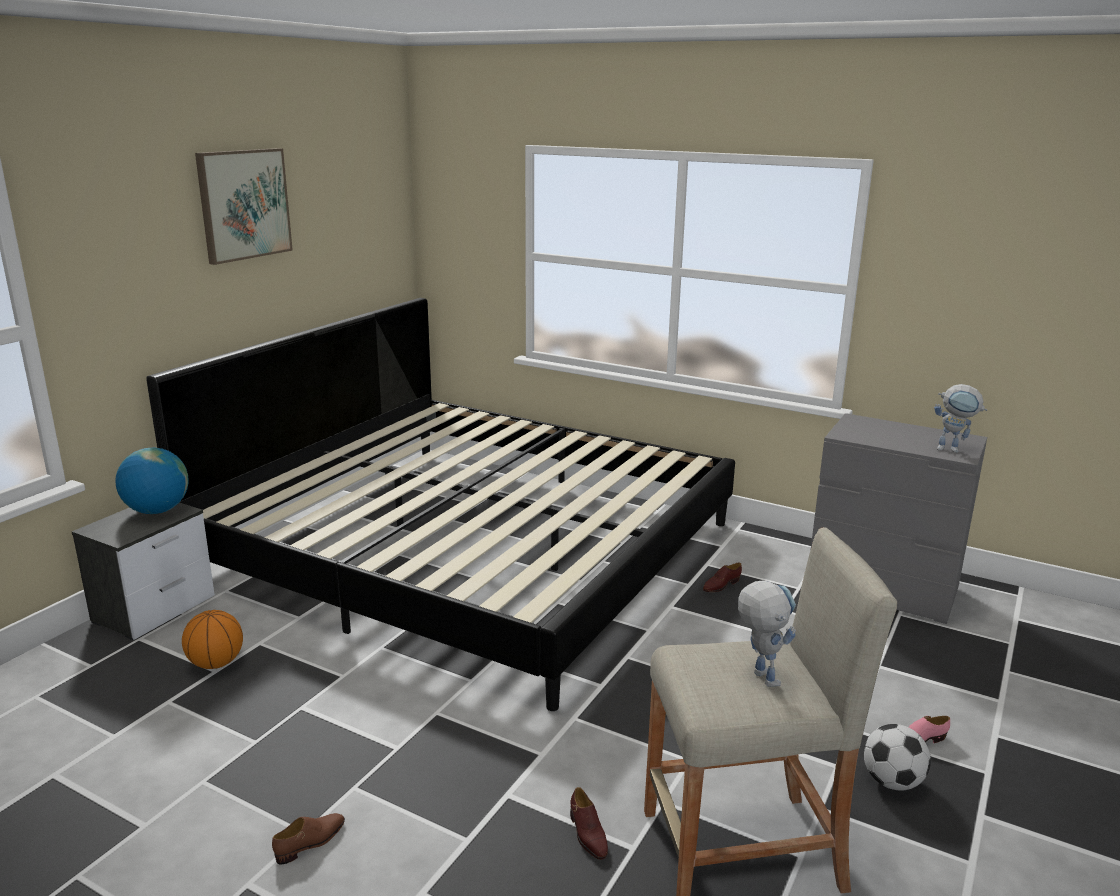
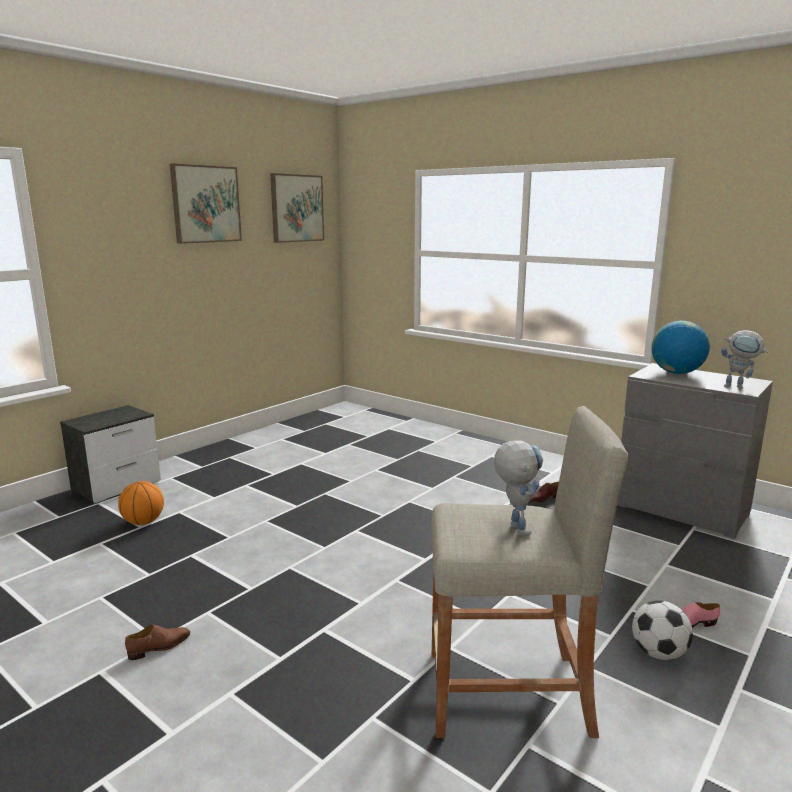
camera: 10 degrees right, 5 degrees down
(157, 511) = (122, 413): globe -> globe (676, 373)
(359, 195) = (296, 208): none -> picture
(472, 548) = (356, 462): bed -> none
(587, 834) = (378, 665): brown shoe -> none

